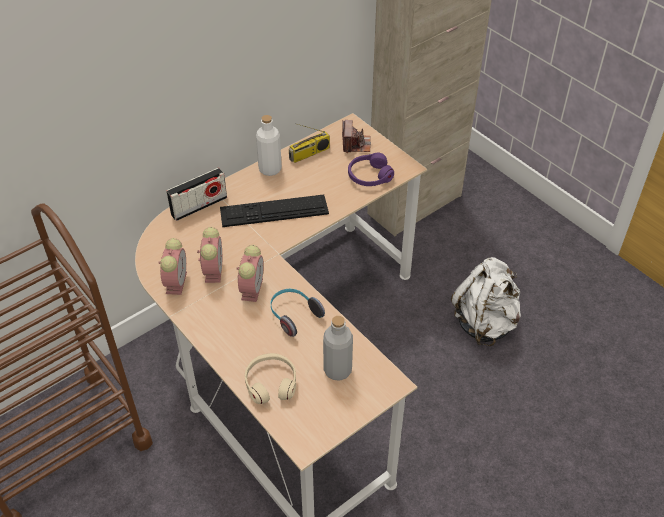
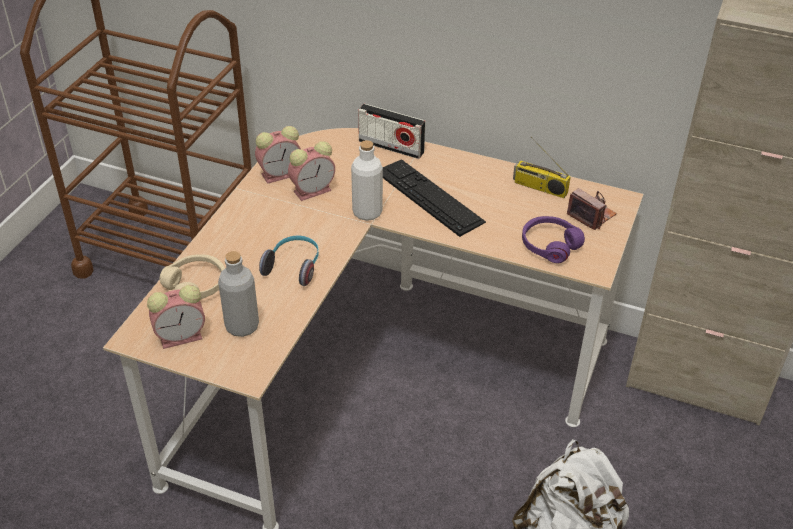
camera: 60 degrees right, 5 degrees down
(252, 288) = (309, 224): alarm clock -> alarm clock (182, 336)
(270, 169) = (487, 170): white bottle -> white bottle (367, 212)
(355, 144) = (591, 215): camera -> camera turned 105 degrees counterclockwise

